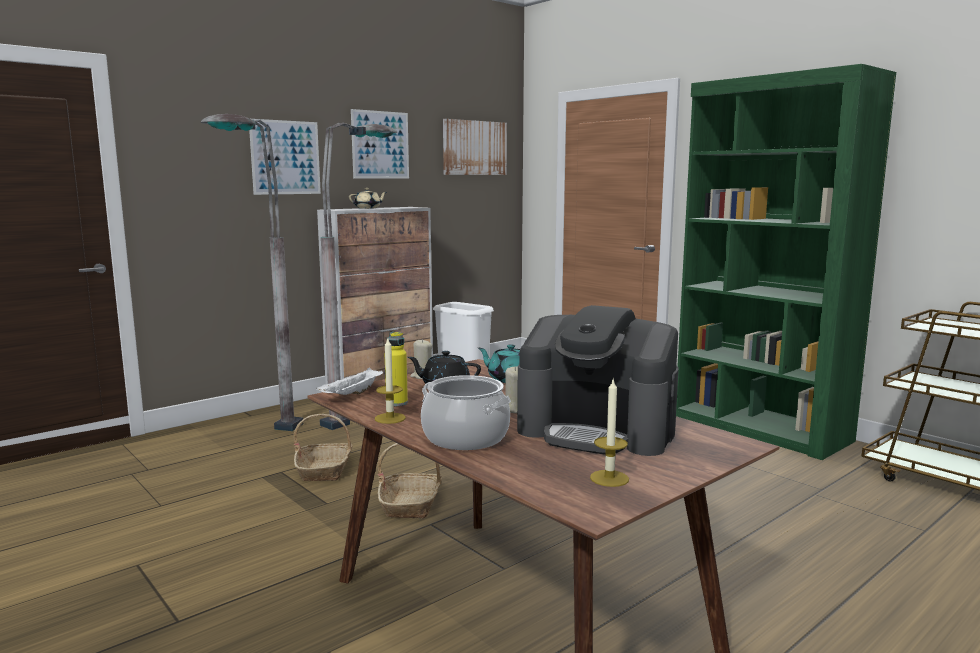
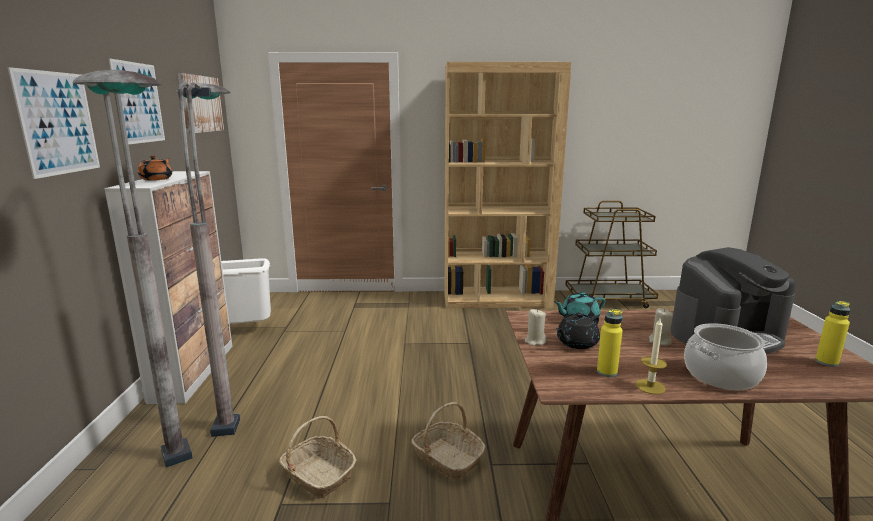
camera: 50 degrees left, 5 degrees up
(352, 395) = (564, 382): white tray -> none
(368, 208) = (157, 179): beige teapot -> orange teapot
(609, 478) = (826, 362): candle -> yellow bottle
(760, 428) = (497, 299): green bookcase -> brown bookcase

